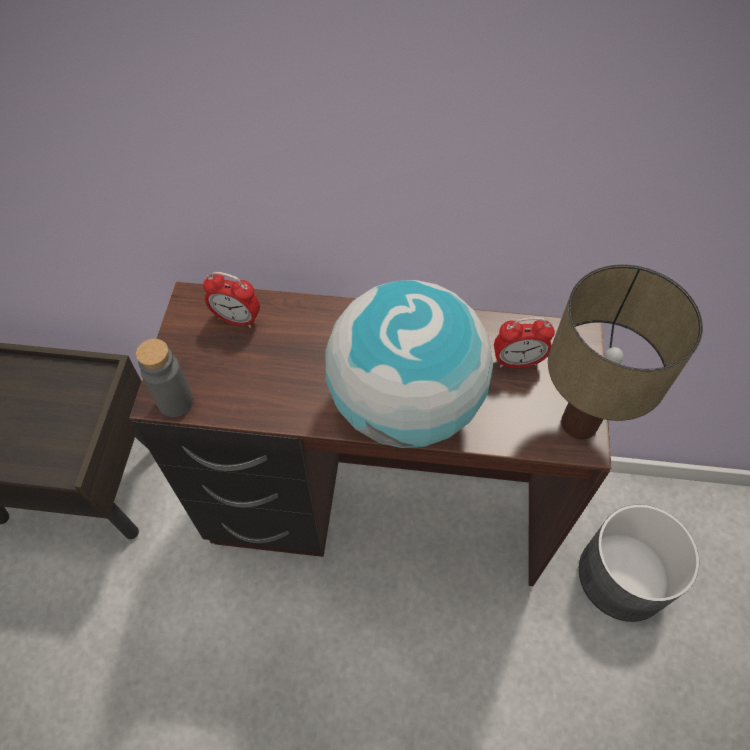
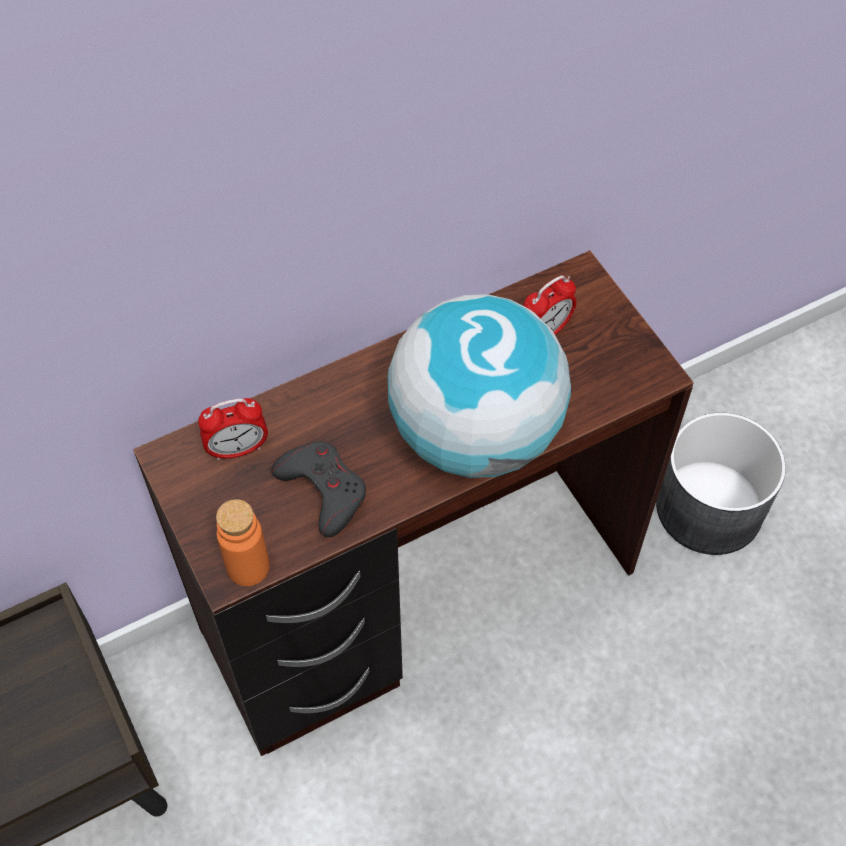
camera: 35 degrees left, 0 degrees up
(175, 402) = (248, 567): grey bottle -> orange bottle
(267, 380) = (323, 489): none -> grey game controller
(581, 424) = (642, 358): table lamp -> none

